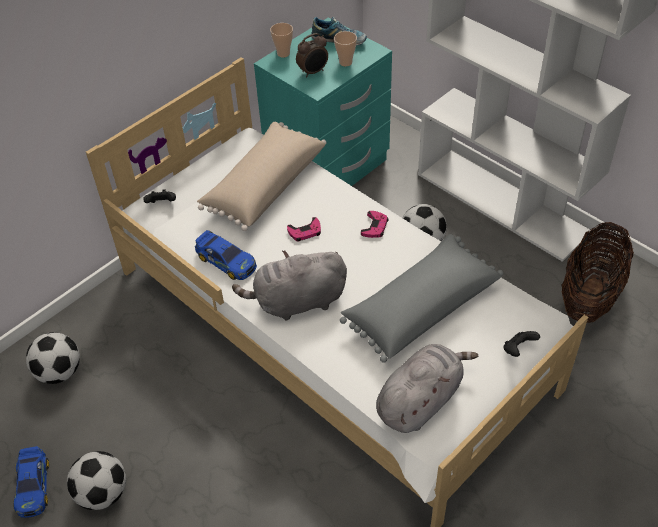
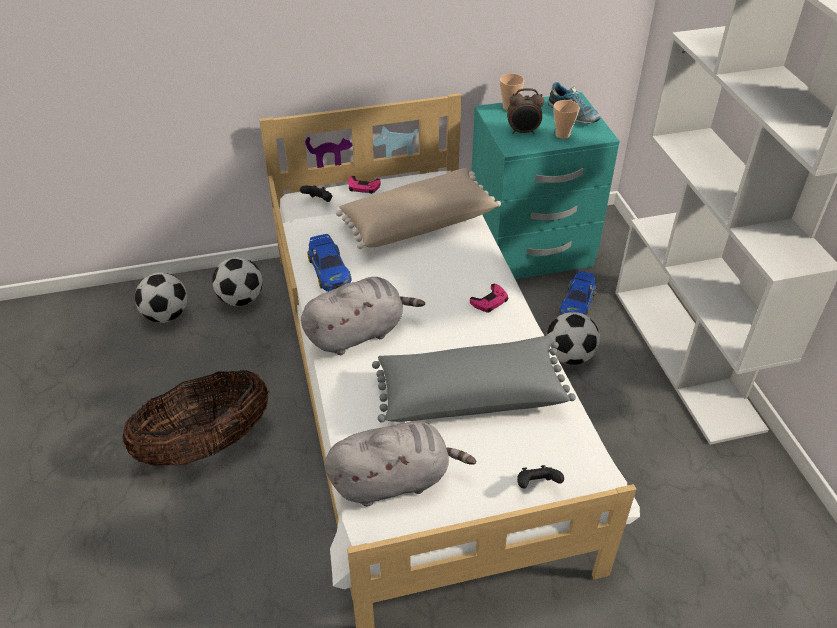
camera: 30 degrees right, 5 degrees down
(33, 485) = (72, 394): toy car -> toy car (577, 302)
(103, 493) = (115, 429): football -> football (241, 299)
(296, 302) = (358, 333): grey plush toy -> grey plush toy turned 135 degrees clockwise
(305, 232) = (420, 277): pink game controller -> pink game controller (363, 187)
(589, 296) = (715, 494): basket -> basket (206, 445)

